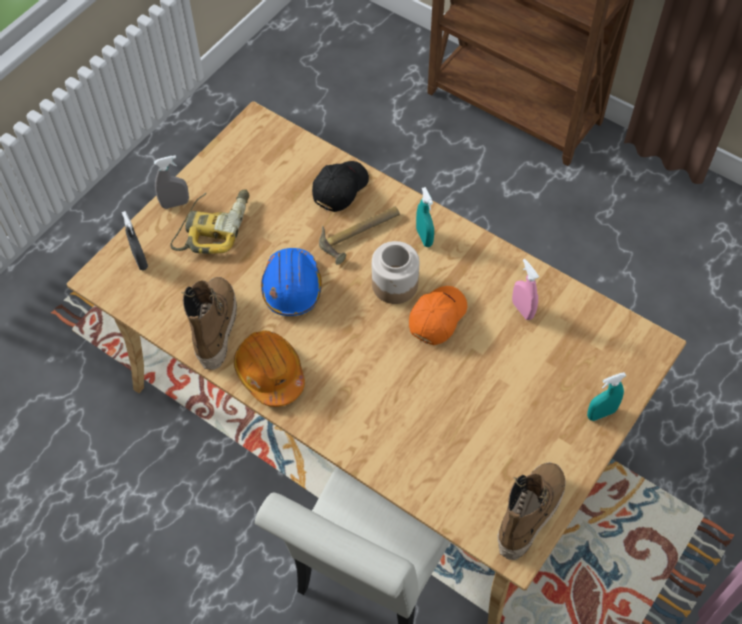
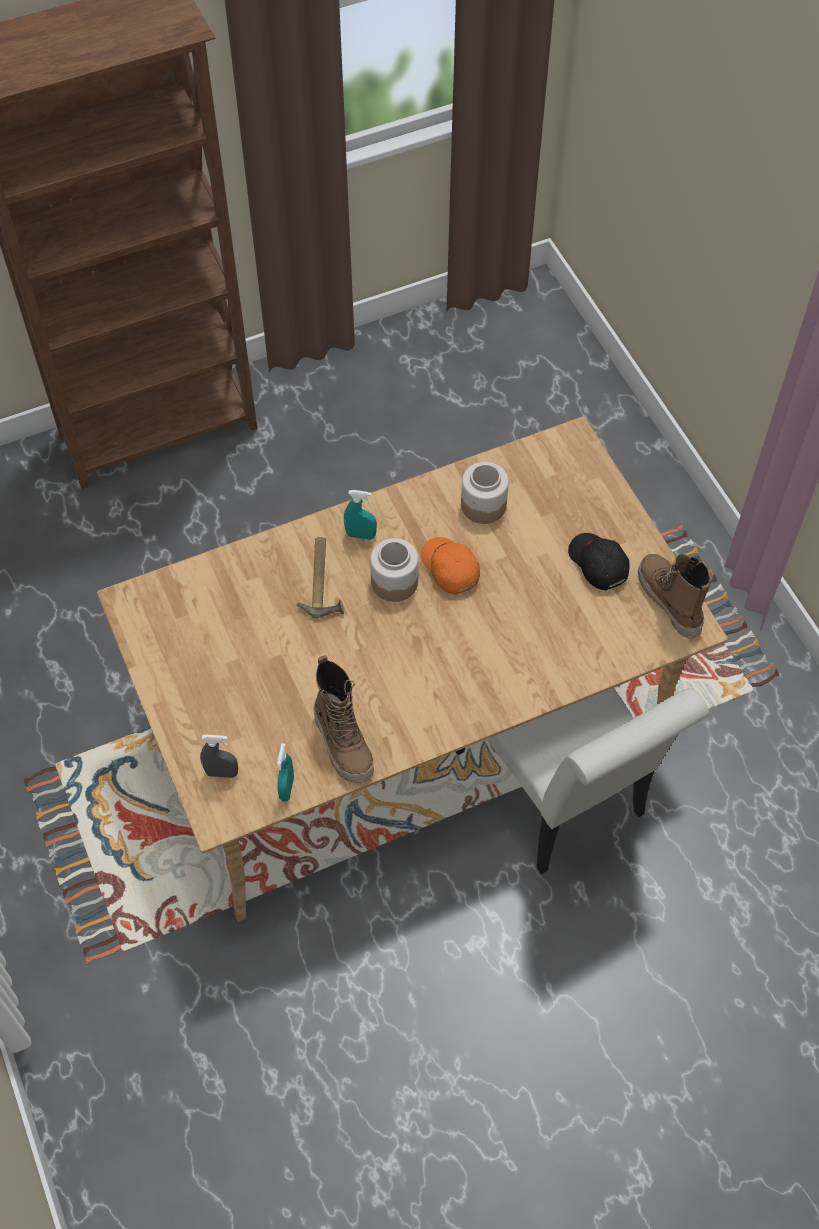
camera: 60 degrees left, 0 degrees up
(175, 203) = (175, 713): grey spray bottle -> none
(213, 226) = (226, 692): power drill -> none
(215, 328) = (344, 743): boot -> boot turned 150 degrees counterclockwise
(270, 373) = (421, 721): orange hard hat -> none
(292, 287) = (342, 661): blue hard hat -> none
(340, 188) = (259, 571): black cap -> black cap (597, 564)
(522, 310) = (483, 505): pink spray bottle -> jar
(601, 413) = (612, 506): turquoise spray bottle -> turquoise spray bottle (287, 788)

